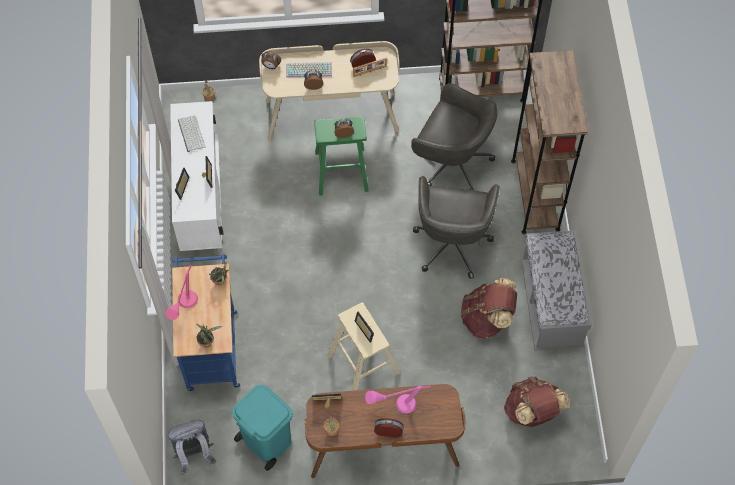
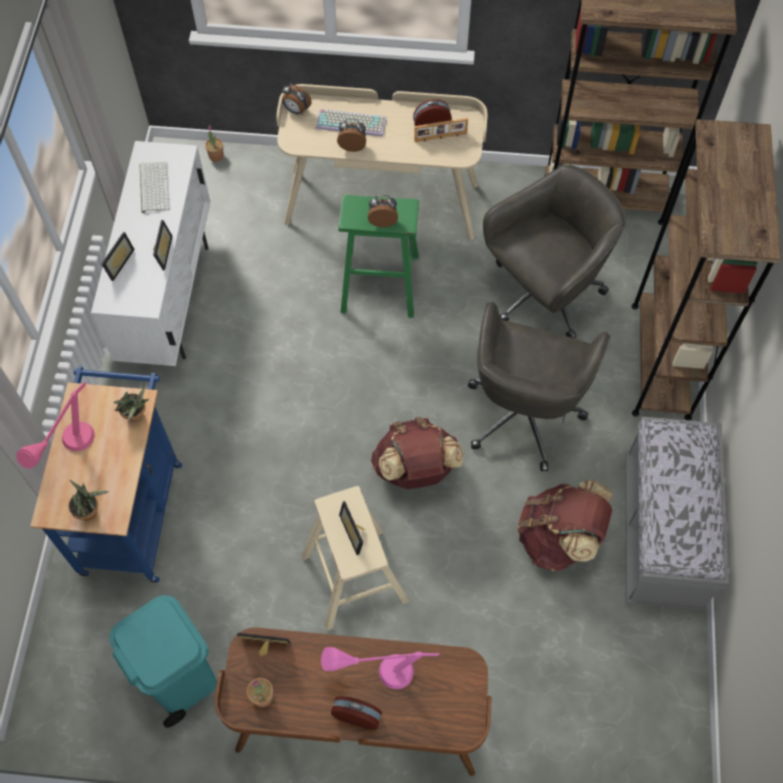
camera: 10 degrees right, 0 degrees up
(194, 454) = (64, 679): grey backpack -> none
(451, 162) = (543, 294): grey office chair -> grey office chair turned 75 degrees counterclockwise
(532, 412) = (607, 703): brown backpack -> brown backpack (415, 470)

